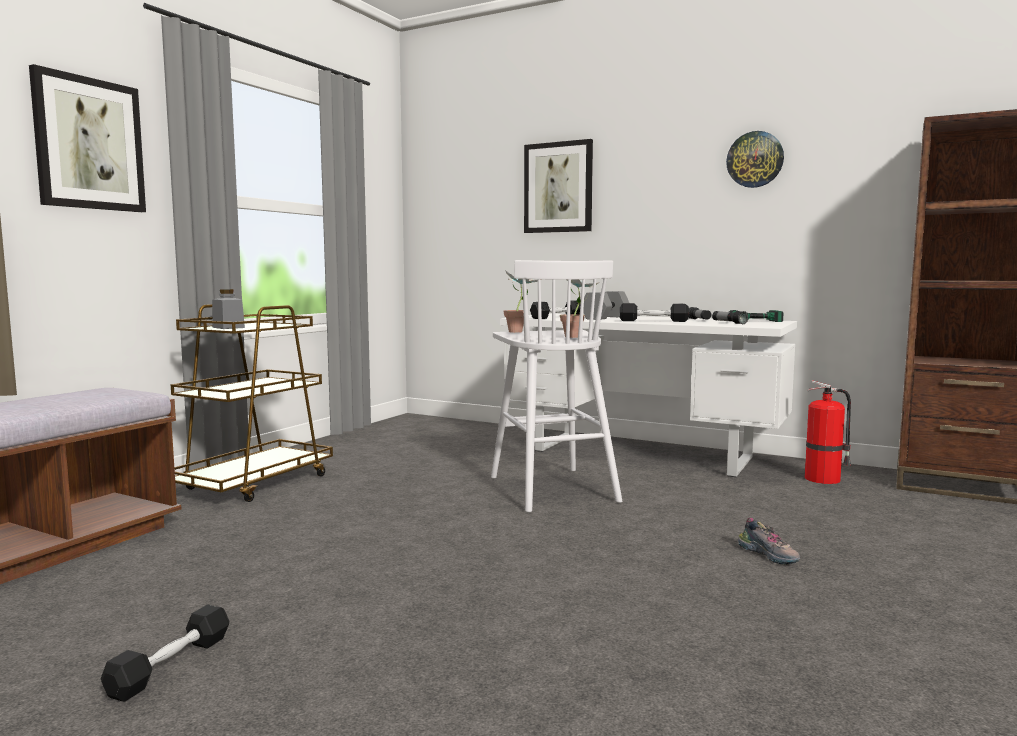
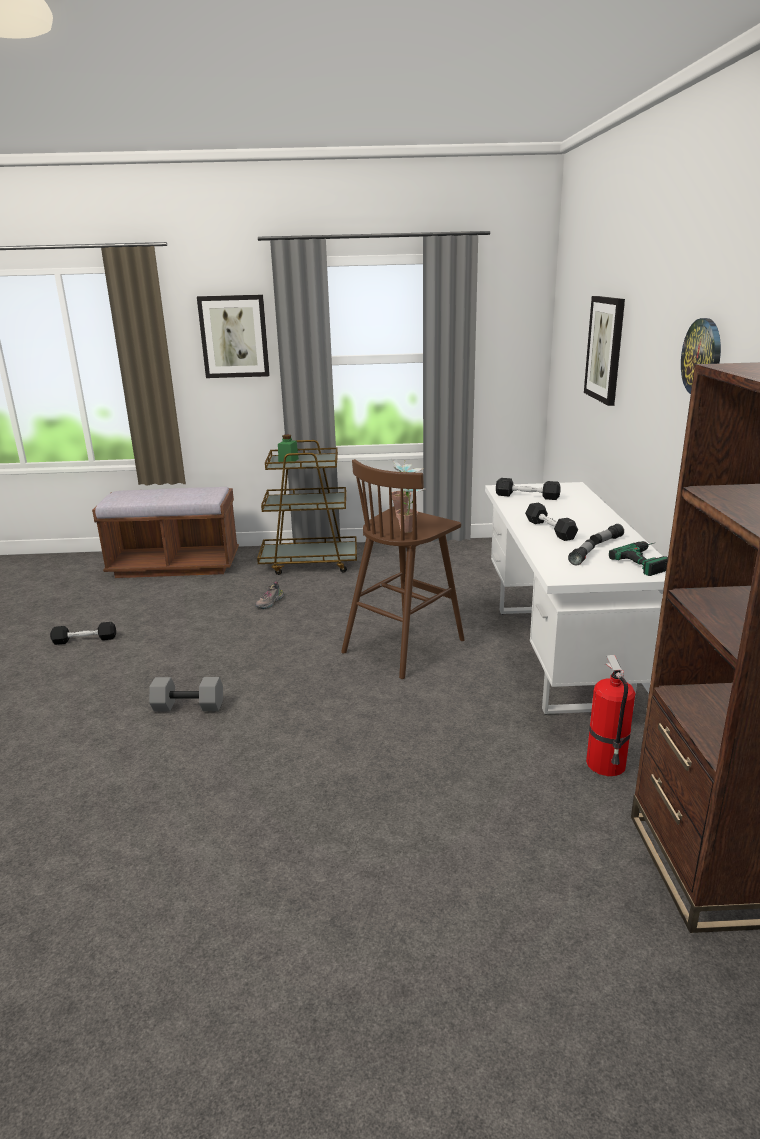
camera: 60 degrees right, 15 degrees up
(228, 327) = (288, 460): grey jar -> green jar
(551, 488) = (405, 645): white stool -> brown stool
(604, 317) = (559, 509): grey dumbbell -> grey dumbbell (189, 706)
(769, 555) = (340, 764): shoe -> shoe (270, 603)

